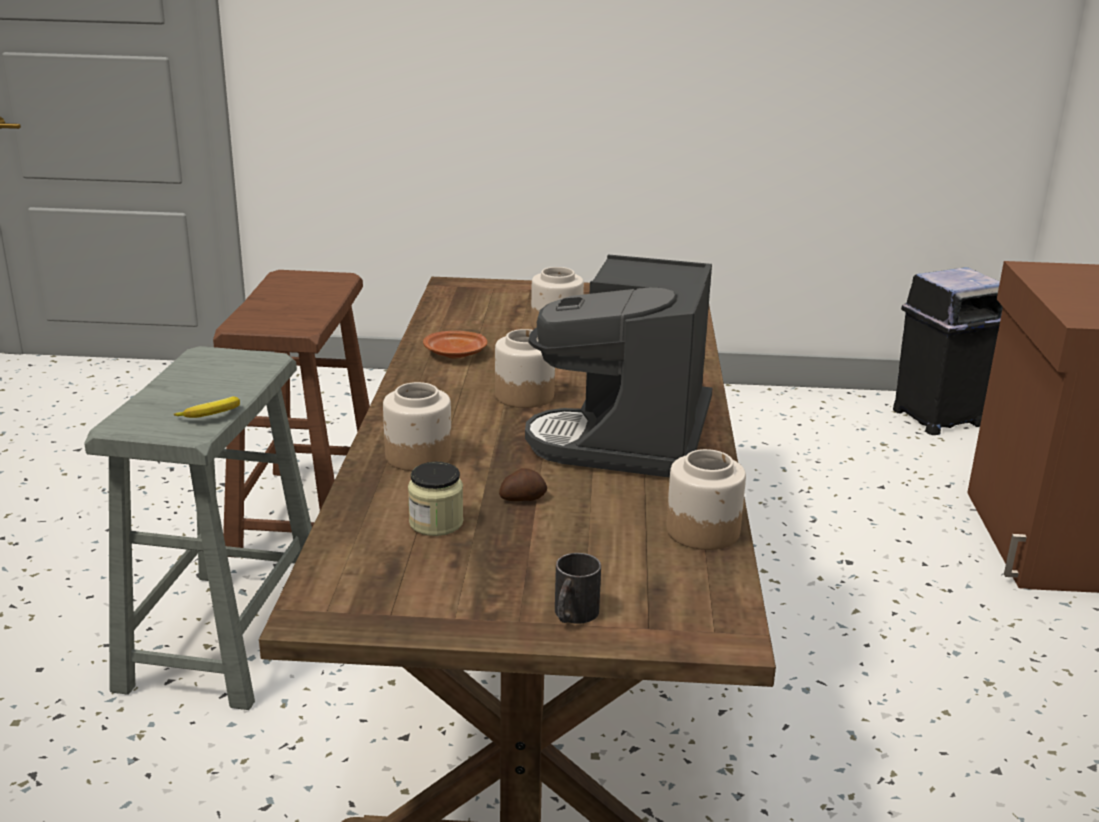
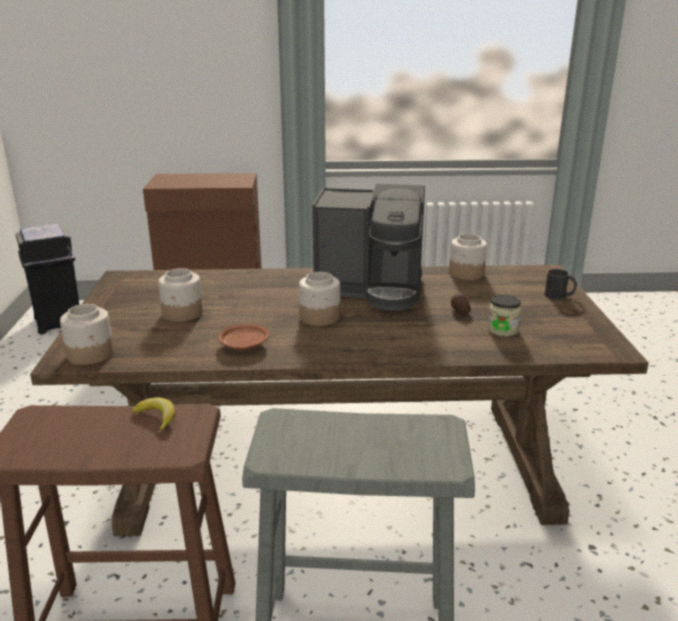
camera: 95 degrees left, 0 degrees up
(212, 415) = (407, 423): banana -> banana (157, 417)
(417, 457) = (425, 342): jar -> jar (91, 354)

